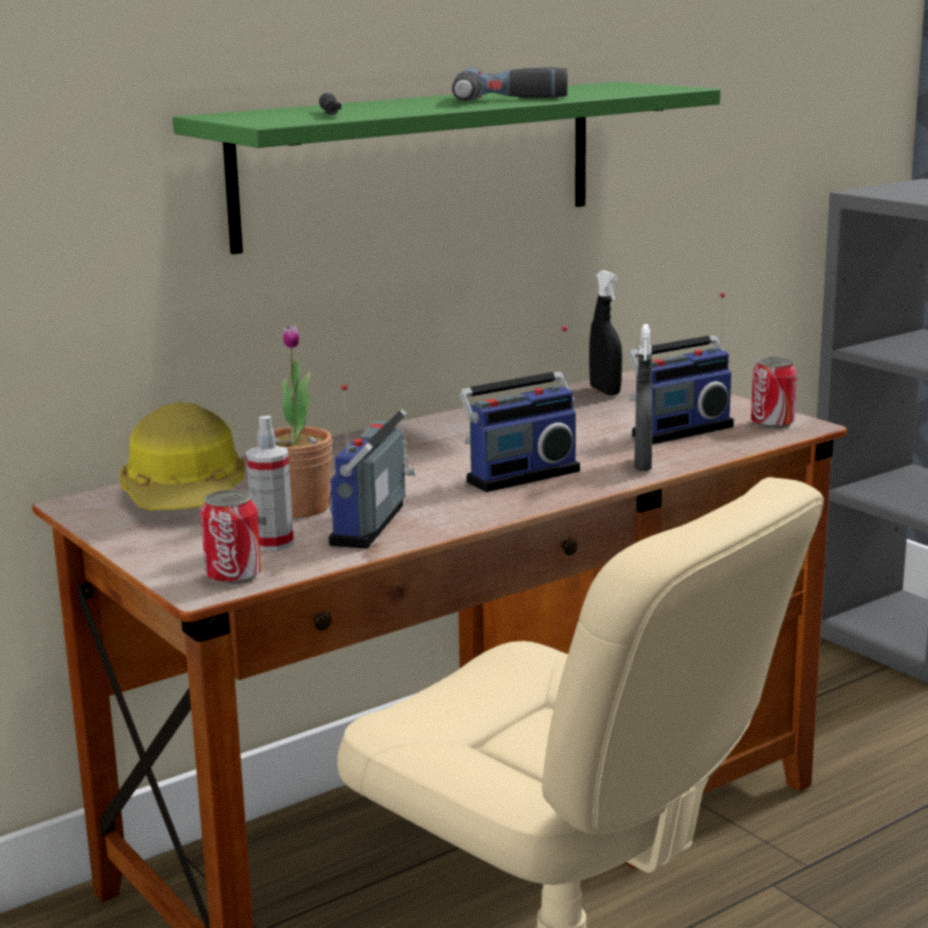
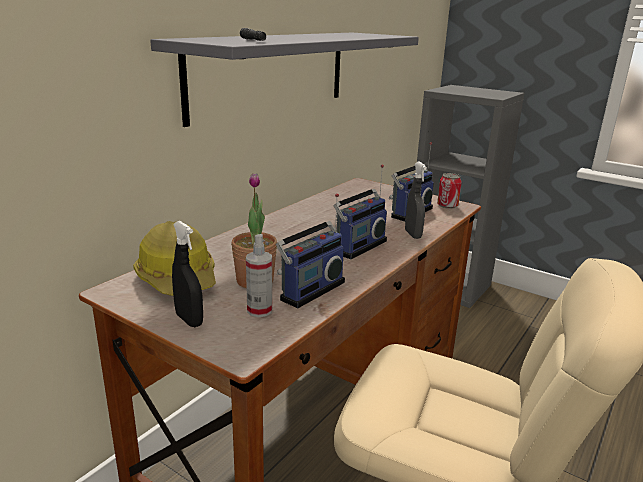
camera: 20 degrees left, 5 degrees up
(233, 576) = (254, 341): can -> none
(375, 525) = (309, 290): radio -> radio turned 135 degrees counterclockwise
(418, 163) = (272, 73): green shelf -> grey shelf
(509, 100) = (333, 37): power drill -> none
(605, 391) = (353, 191): black spray bottle -> black spray bottle (189, 320)

